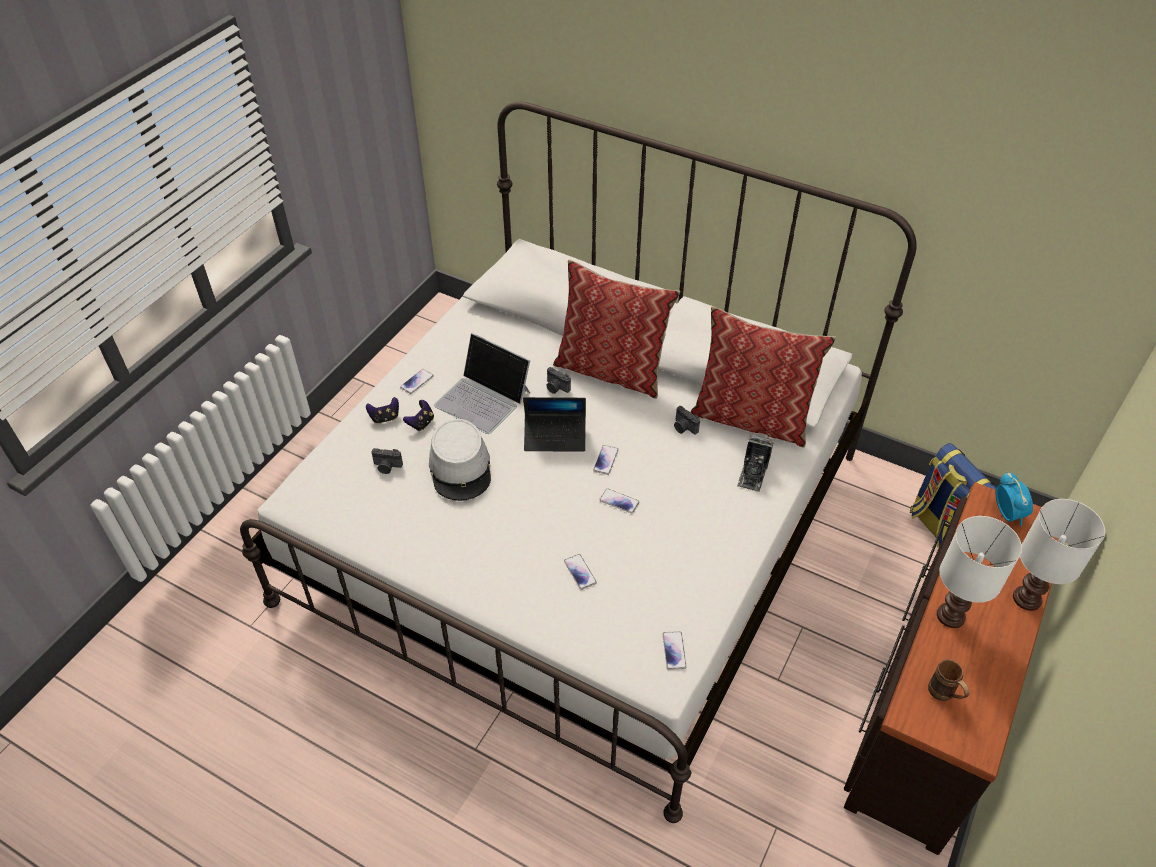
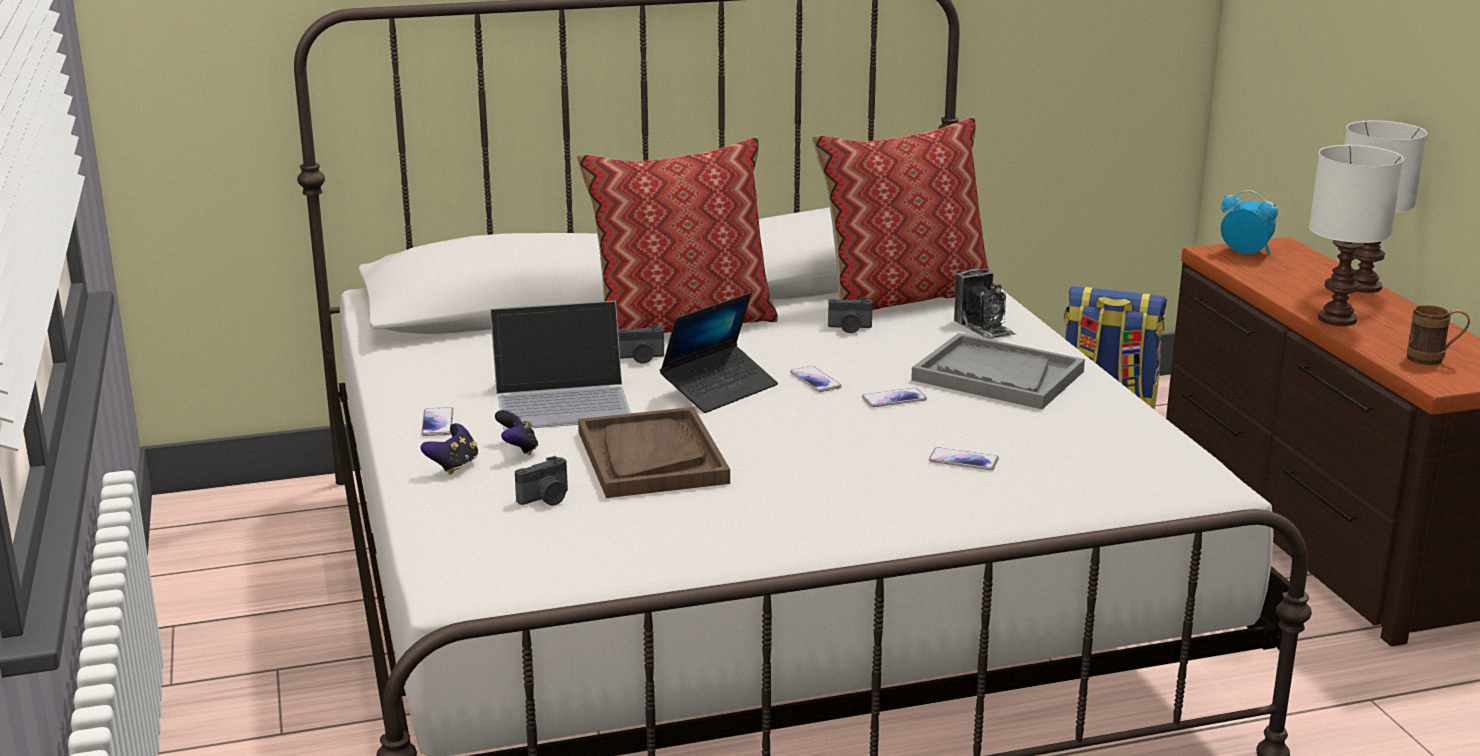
camera: 45 degrees left, 25 degrees down
(461, 468) = (651, 457): grey hat -> brown tray
(674, 651) = (1171, 461): phone -> none
(696, 519) = (997, 376): none -> grey tray

